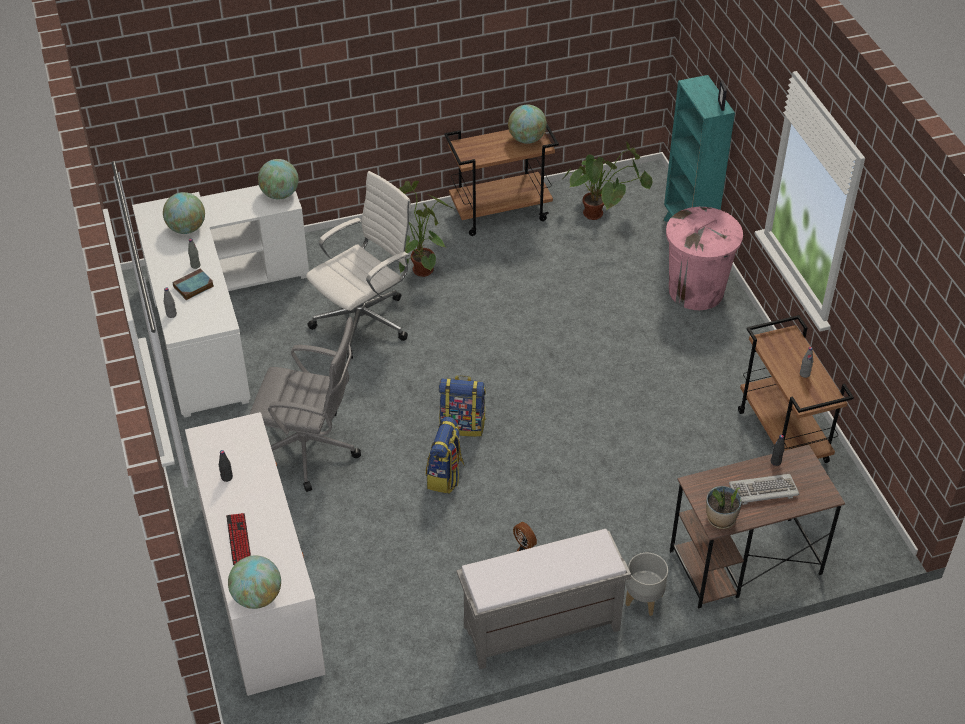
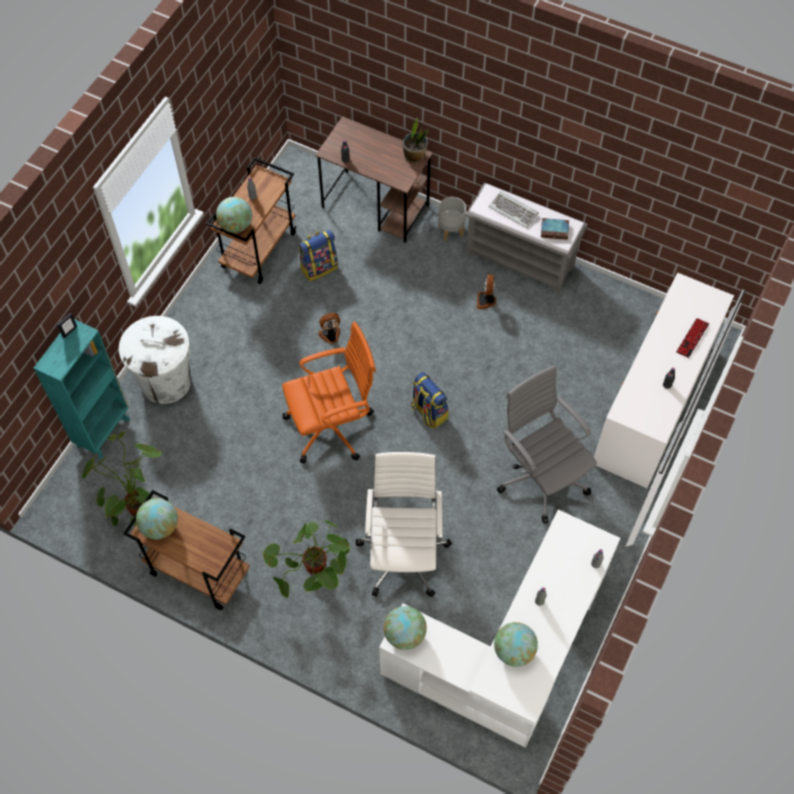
camera: 135 degrees left, 15 degrees up
(193, 287) = (559, 579): book -> book (555, 230)
(257, 597) = (709, 296): globe -> globe (236, 225)
(364, 321) = (404, 554): white office chair -> white office chair turned 90 degrees clockwise
(445, 476) = (476, 386): backpack -> backpack (319, 267)
(527, 357) = (332, 426): none -> orange office chair
(621, 418) = (330, 336): none -> fan
(696, 291) = (166, 382): pink trash can -> white trash can
(763, 491) = (373, 152): keyboard -> keyboard (513, 210)

